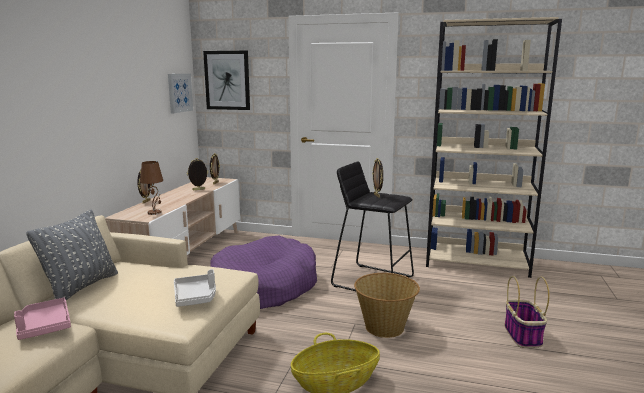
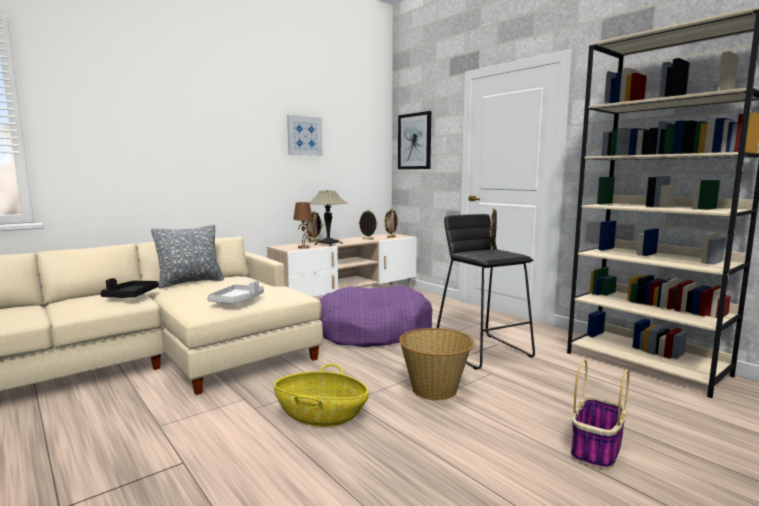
camera: 35 degrees right, 5 degrees down
(44, 326) = (131, 296): pink tray -> black tray
(170, 202) = (328, 244): none -> table lamp
(179, 93) = (371, 153): picture -> picture (304, 136)

